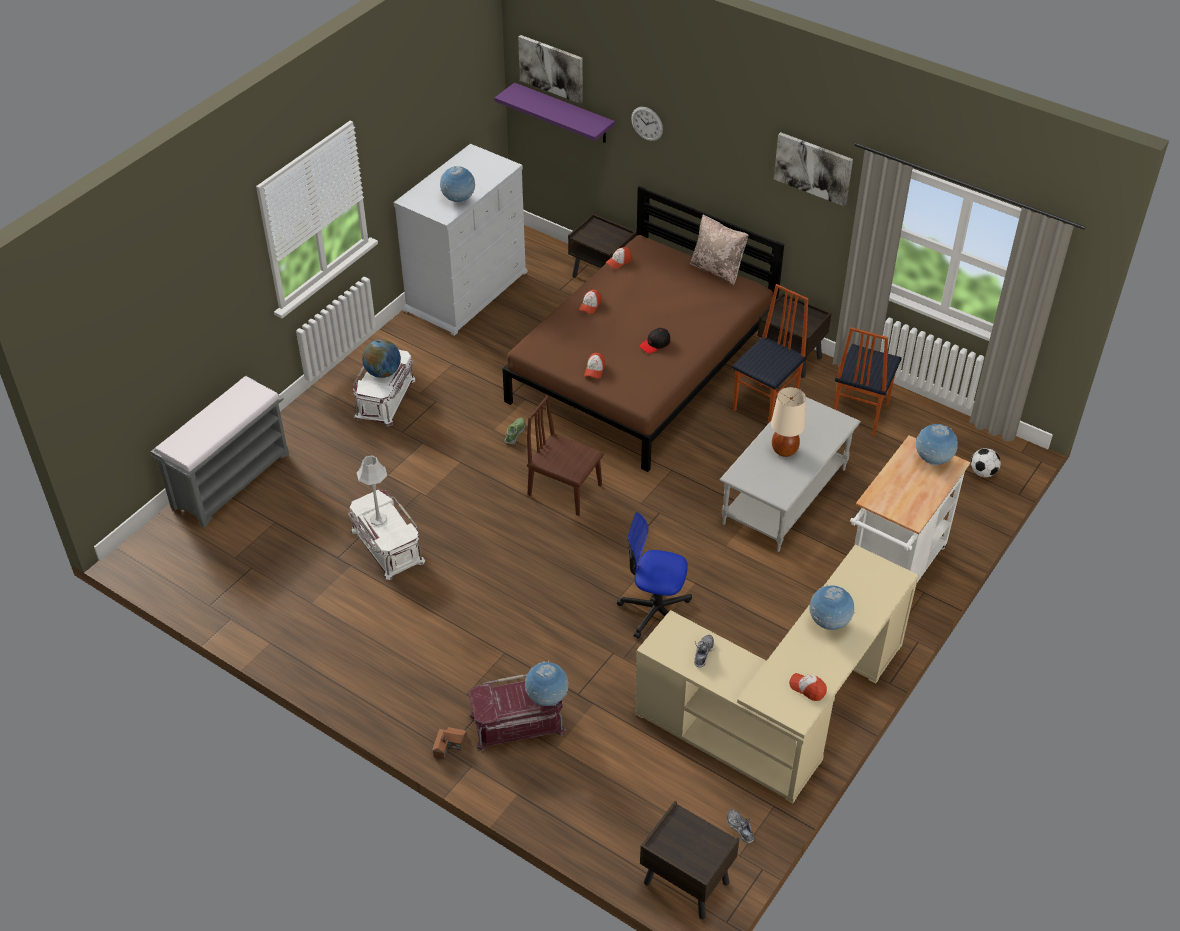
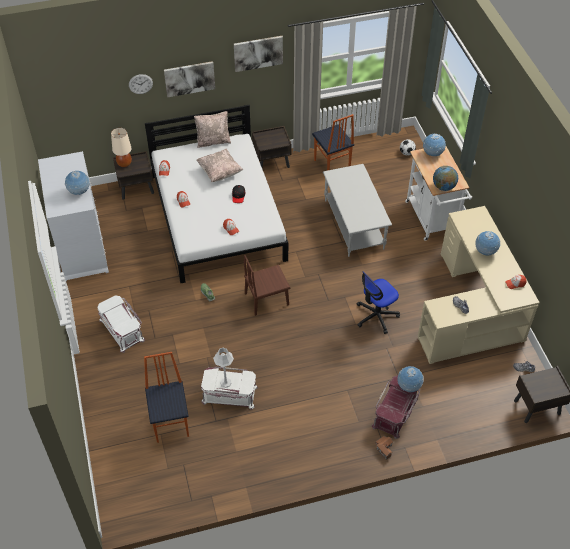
camera: 50 degrees left, 5 degrees up
(231, 480) = (106, 436): grey bench -> none
(383, 372) = (119, 315): globe -> globe (443, 187)
(551, 68) = (61, 85): picture -> picture (189, 78)
(564, 113) = (77, 108): purple shelf -> none
(642, 368) = (218, 217): brown bed -> white bed
(673, 305) = (220, 172): none -> beige pillow
(766, 405) = (292, 191): chair -> chair (171, 423)
(784, 450) = (355, 200): beige table lamp -> beige table lamp (124, 164)

